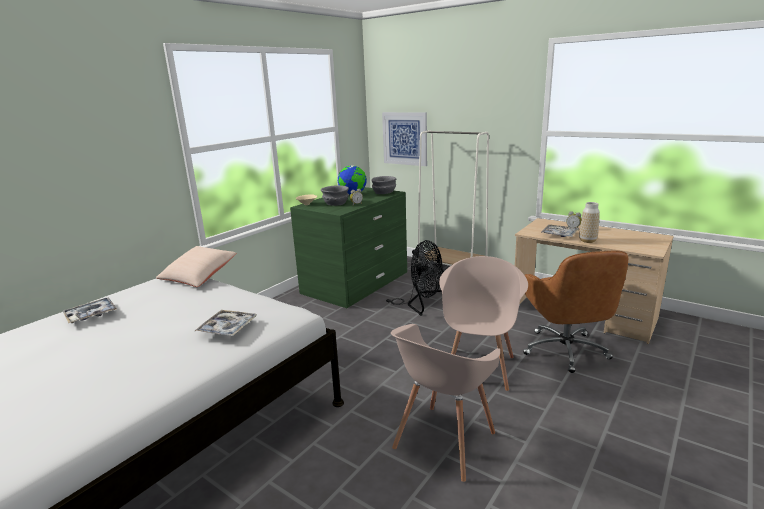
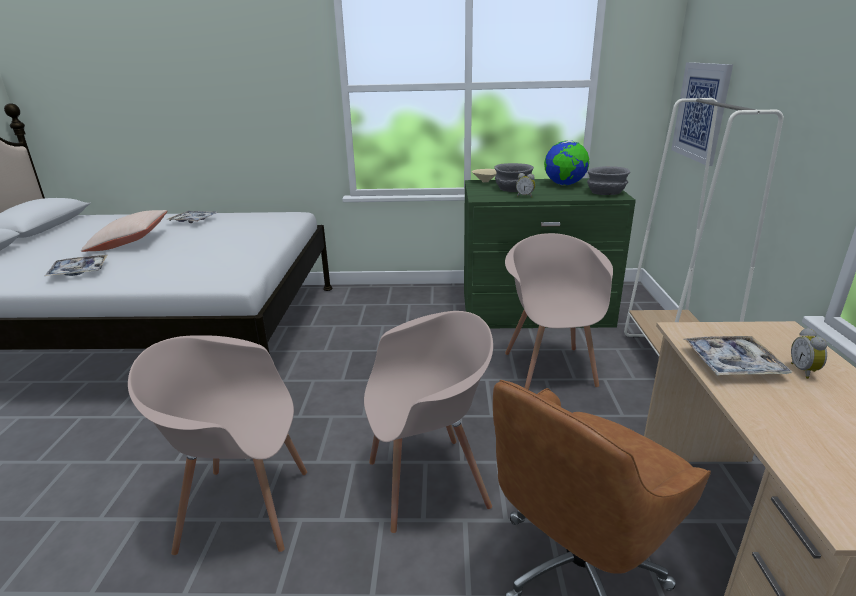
camera: 55 degrees right, 5 degrees up
(198, 276) = (296, 221): beige pillow -> beige pillow (130, 242)
(227, 328) = (185, 265): tray -> tray (79, 271)
(421, 301) = (550, 368): black fan -> beige chair
(587, 241) = (752, 404): vase -> none

